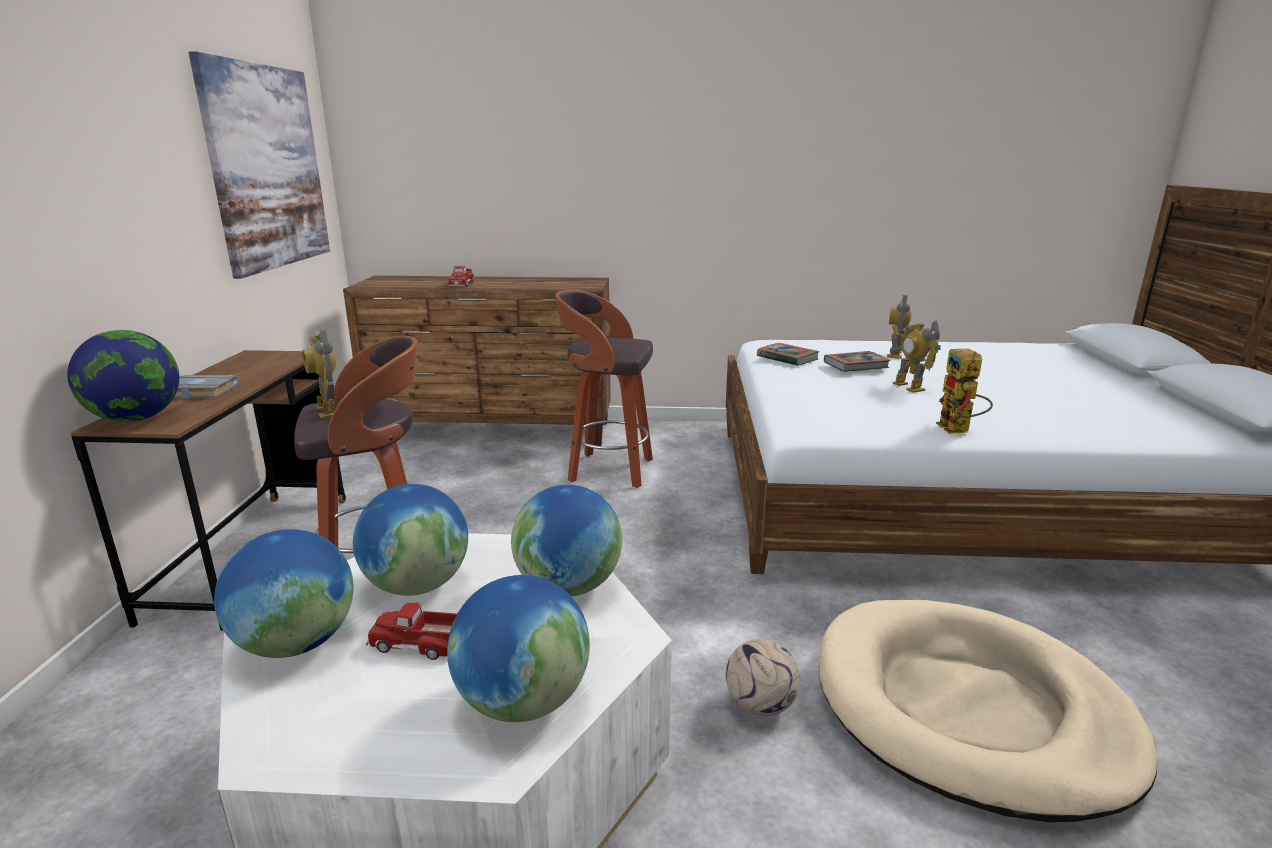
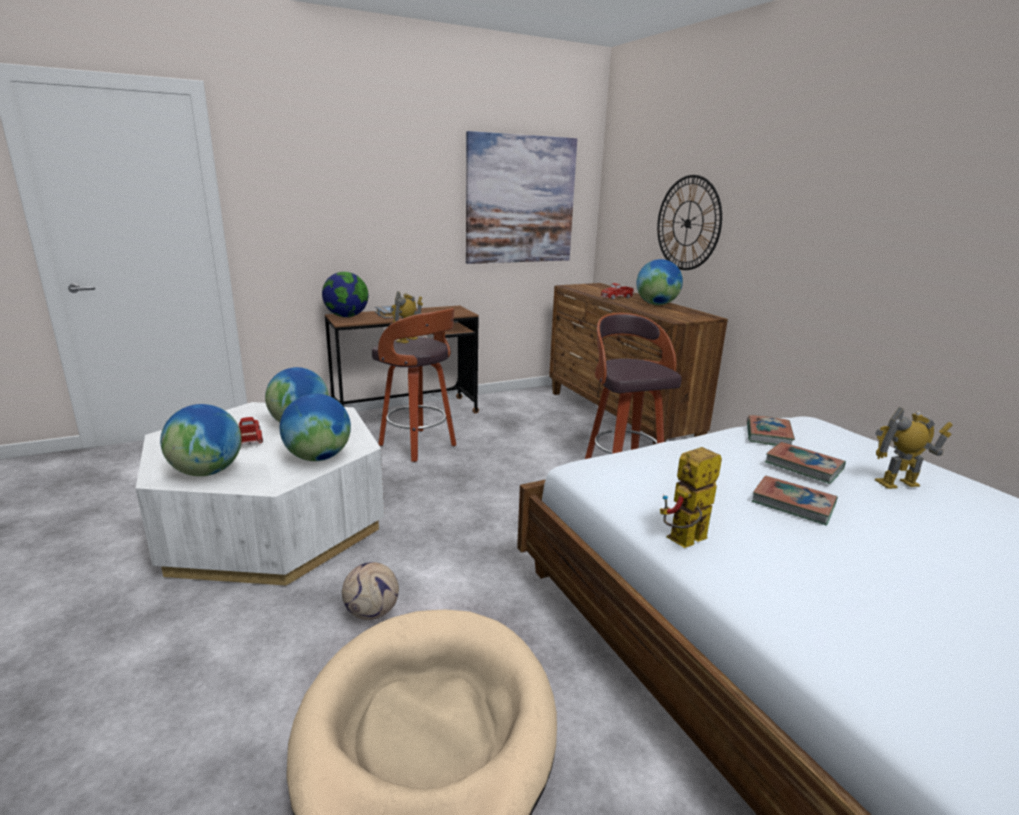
camera: 60 degrees right, 0 degrees up
(297, 644) = (240, 417): globe -> globe (656, 304)
(518, 181) = (688, 223): none -> wall clock
(908, 387) = (793, 504): toy robot -> book

